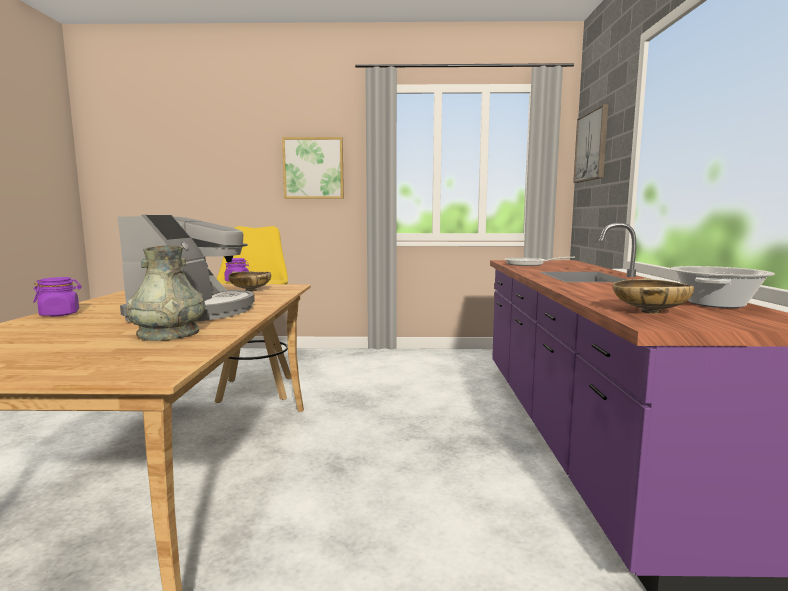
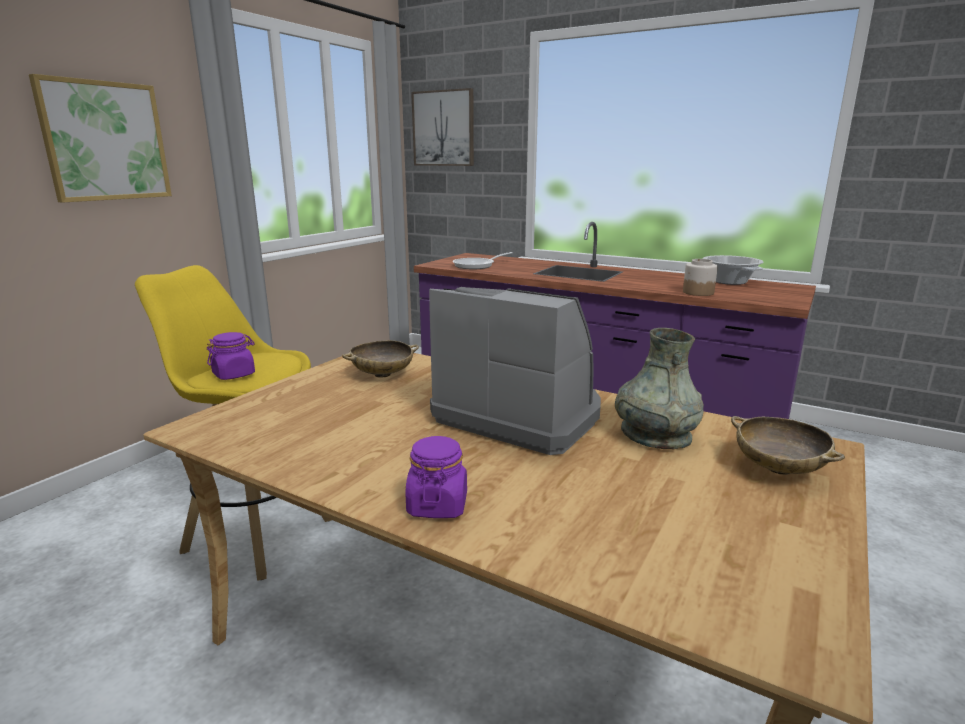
camera: 60 degrees left, 10 degrees up
(601, 299) = (698, 292): none -> jar
(649, 312) = (750, 296): beige bowl -> beige bowl (778, 469)

